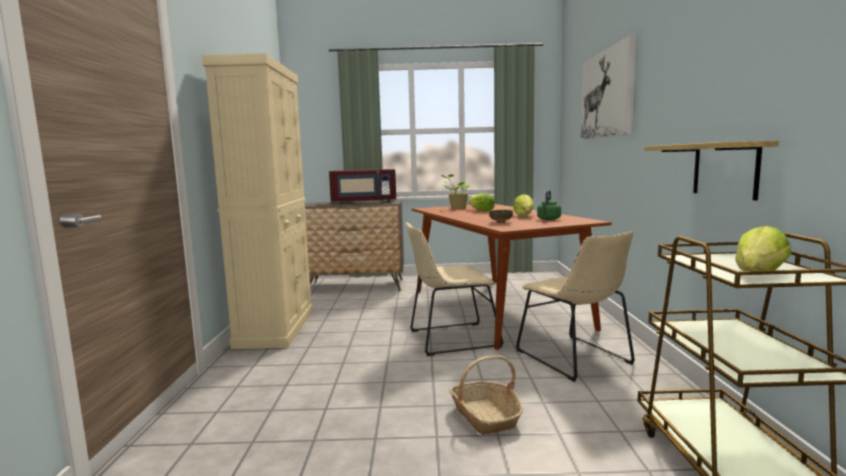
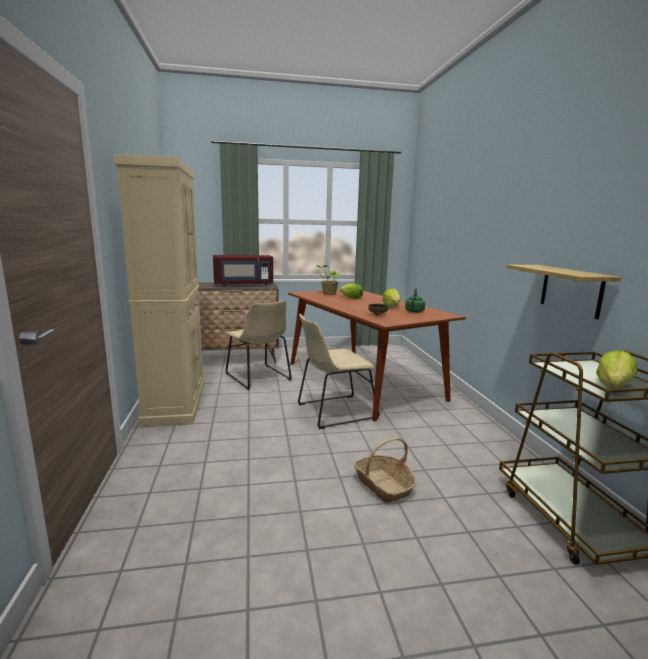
camera: 10 degrees left, 5 degrees up
(576, 359) = (438, 428): beige chair -> beige chair (259, 378)
(606, 94) = (460, 206): picture -> none

